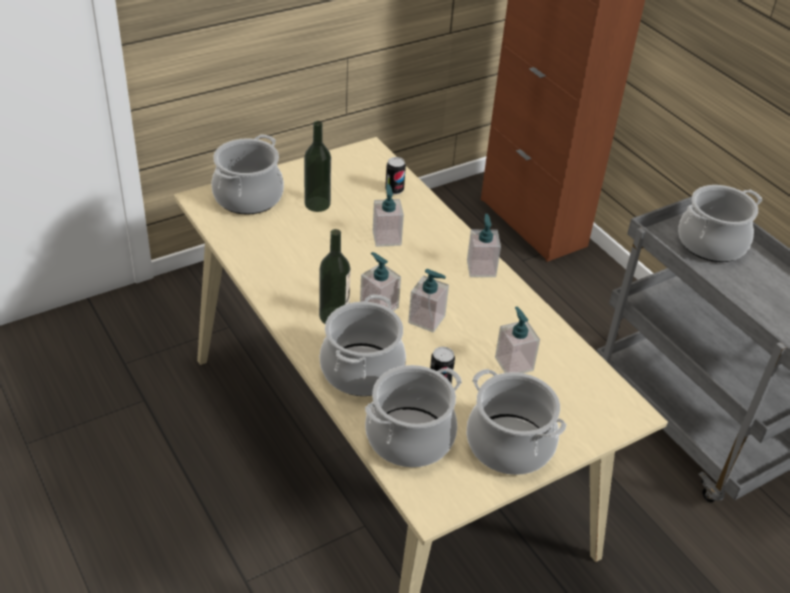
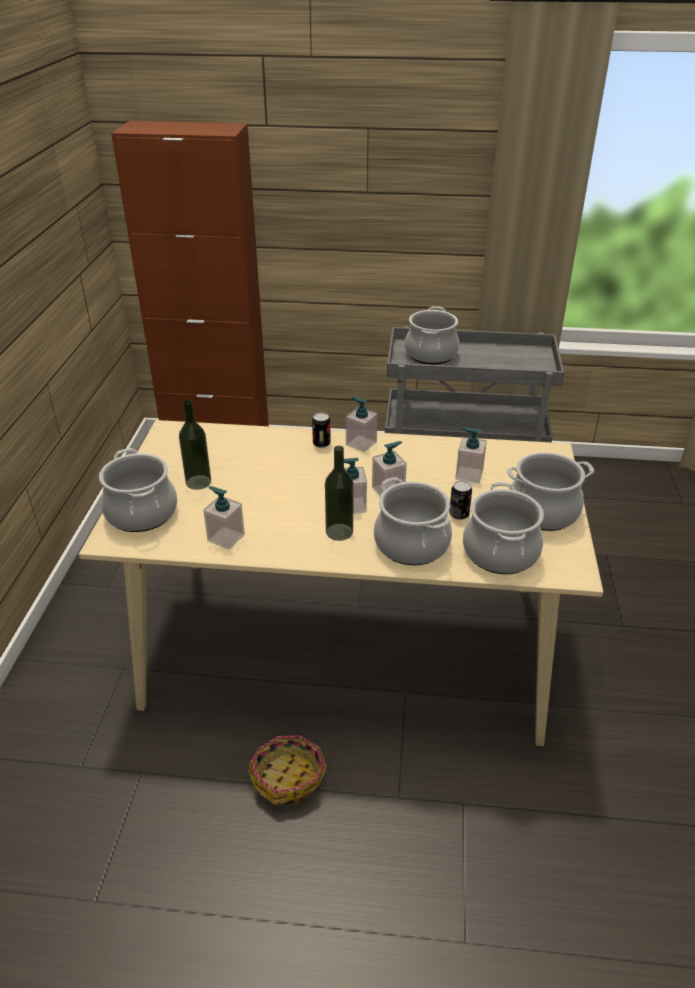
camera: 50 degrees left, 5 degrees down
(208, 492) = (288, 777): none -> basket
(386, 238) = (280, 468): soap dispenser -> soap dispenser (226, 538)
(394, 190) = (230, 440): can -> can (321, 444)

